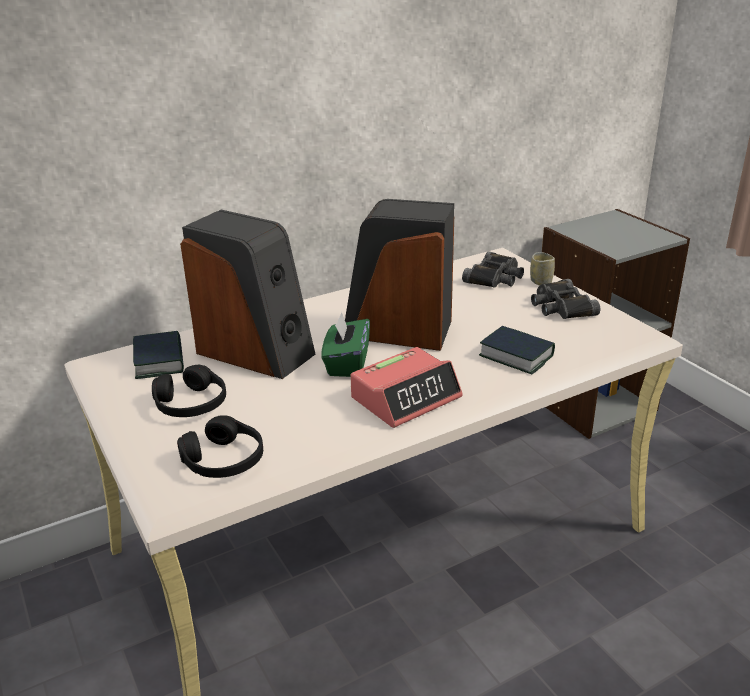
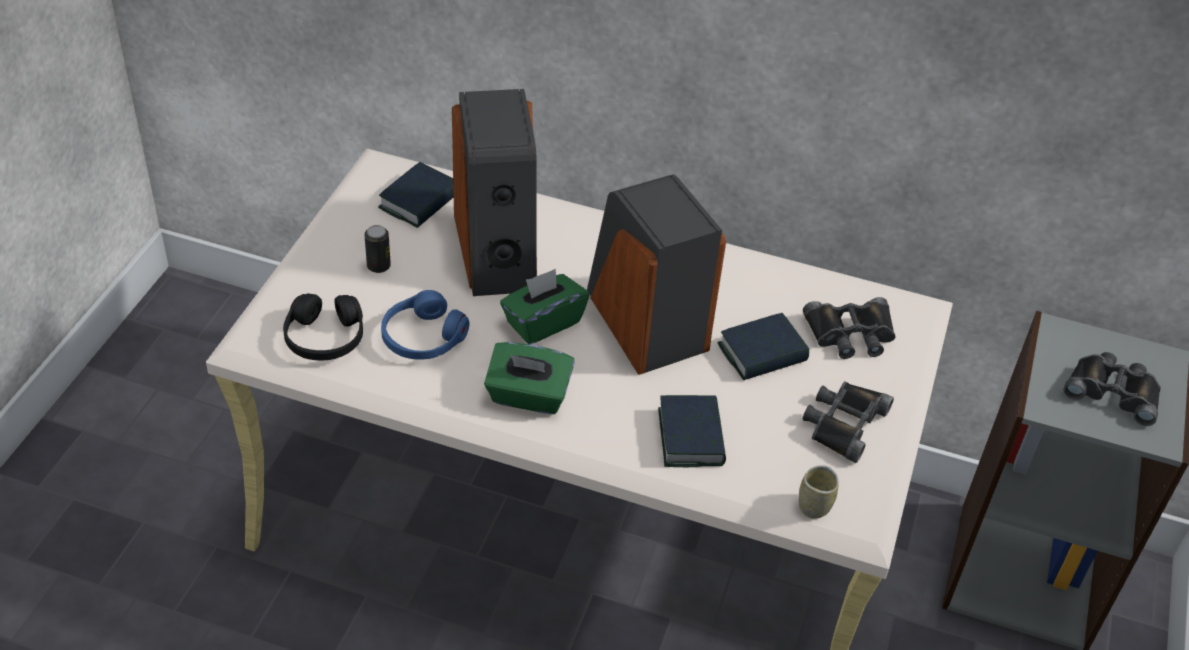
camera: 45 degrees right, 15 degrees up
(191, 404) = (378, 266): black headphones -> can
(290, 416) = (423, 337): none -> blue headphones
(406, 397) = (528, 396): alarm clock -> green tissue box
(476, 306) = (762, 353): none -> book
(541, 282) = (885, 378): cup -> cup (814, 506)
(622, 234) = (1112, 391): none -> black binoculars

